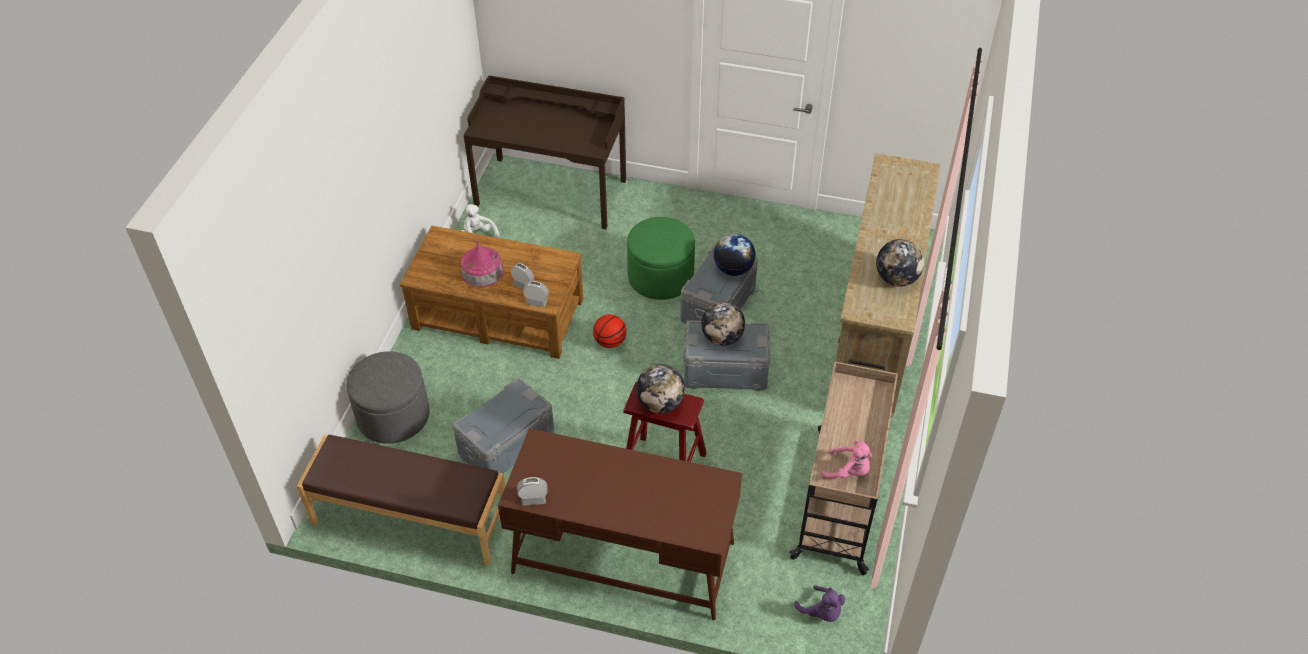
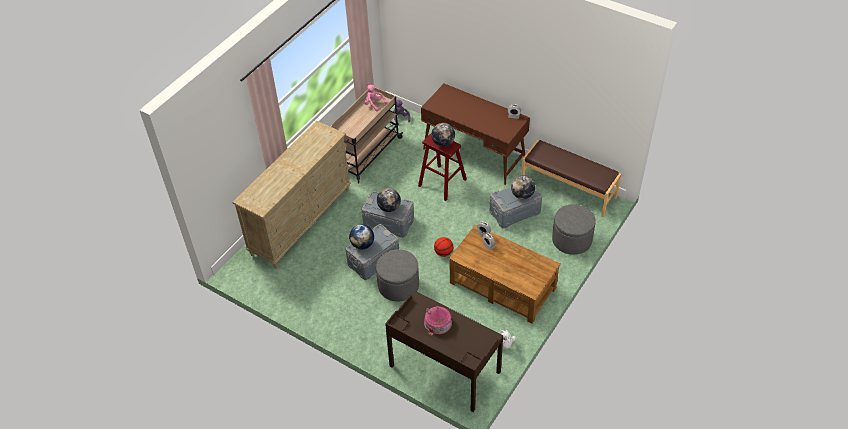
camera: 160 degrees left, 0 degrees up
(482, 271) = (510, 259): toy house -> toy house (438, 322)
(660, 277) = (398, 285): green ottoman -> grey ottoman
(896, 279) = (305, 145): globe -> globe (522, 195)

